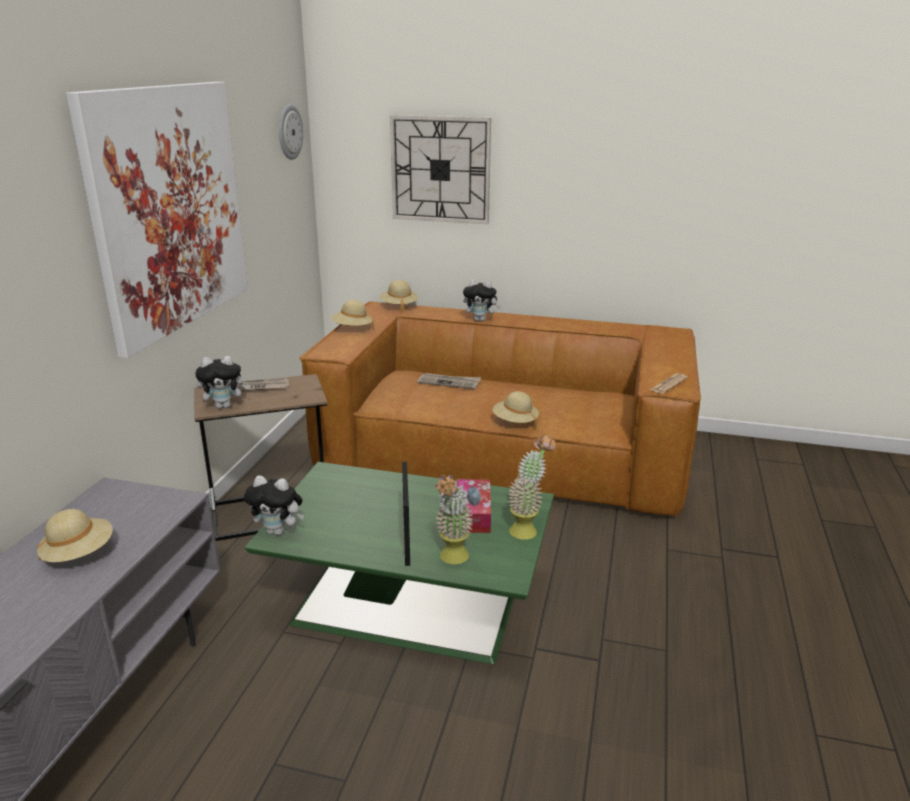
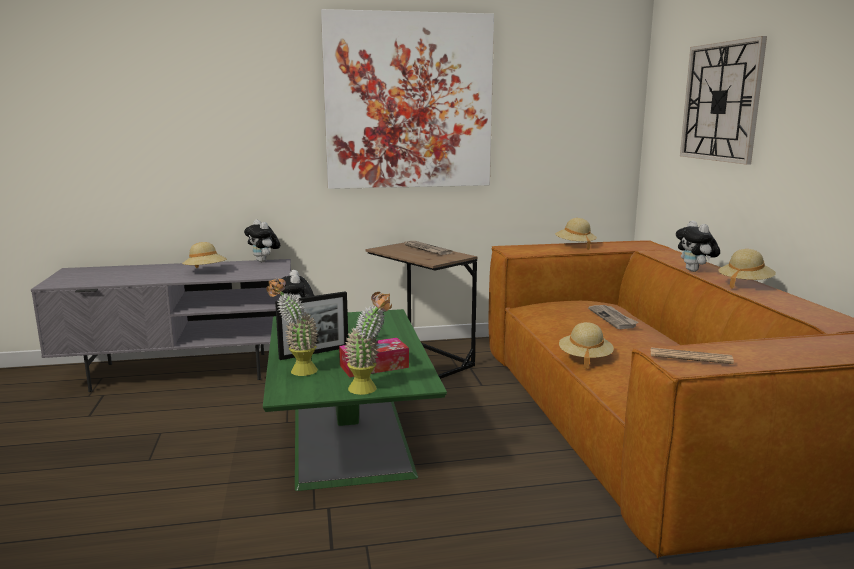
camera: 65 degrees right, 10 degrees down
(225, 406) = (390, 250): plush toy -> plush toy (264, 261)
(289, 132) = (603, 67): wall clock -> none
(399, 306) = (660, 247): beige hat -> beige hat (744, 284)

